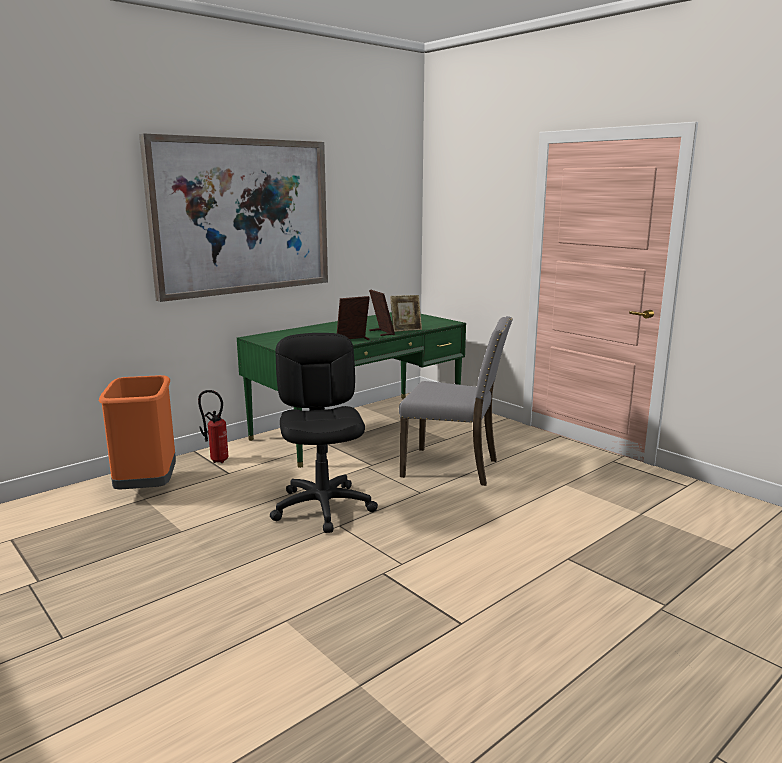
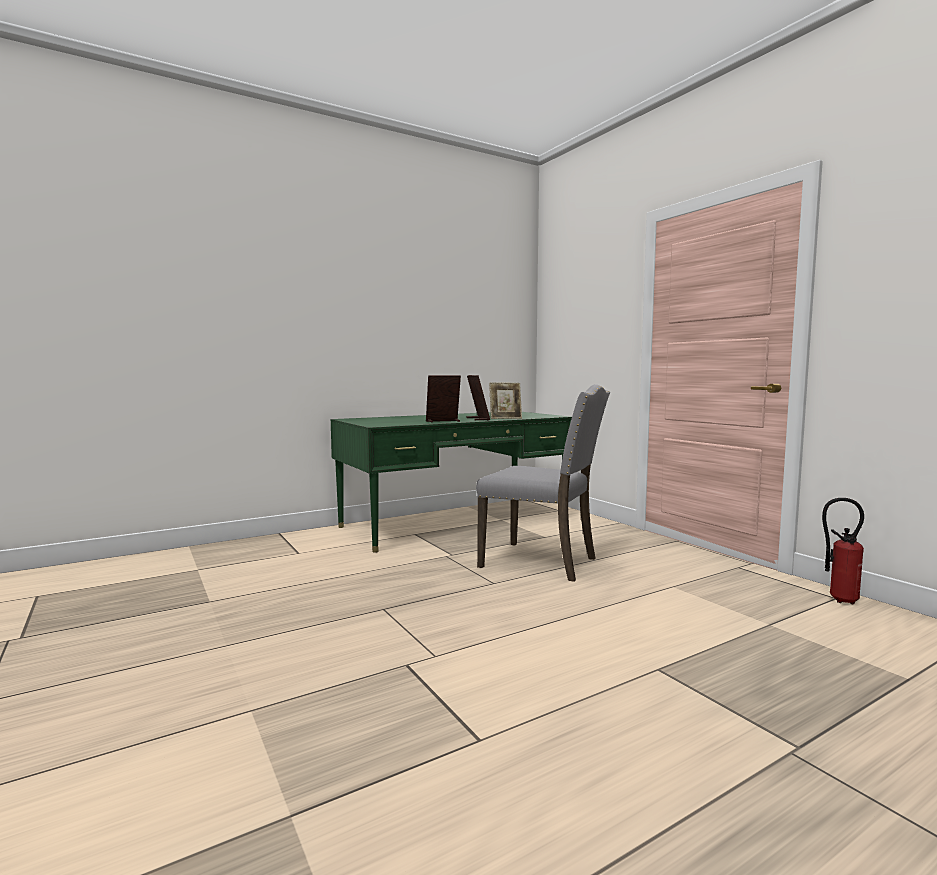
camera: 10 degrees right, 10 degrees down
(146, 487) = (208, 560): orange trash can -> none
(217, 460) = (295, 541): fire extinguisher -> fire extinguisher (838, 599)
(242, 216) = (342, 300): picture -> none
(323, 507) = (376, 590): black office chair -> none

